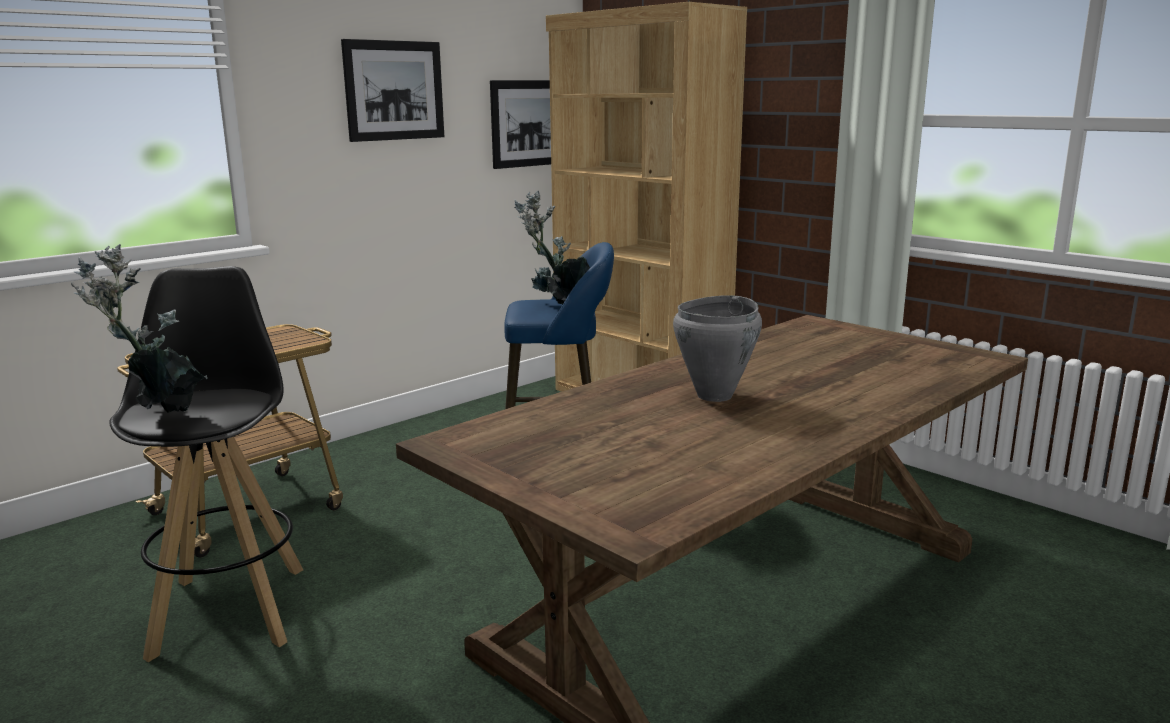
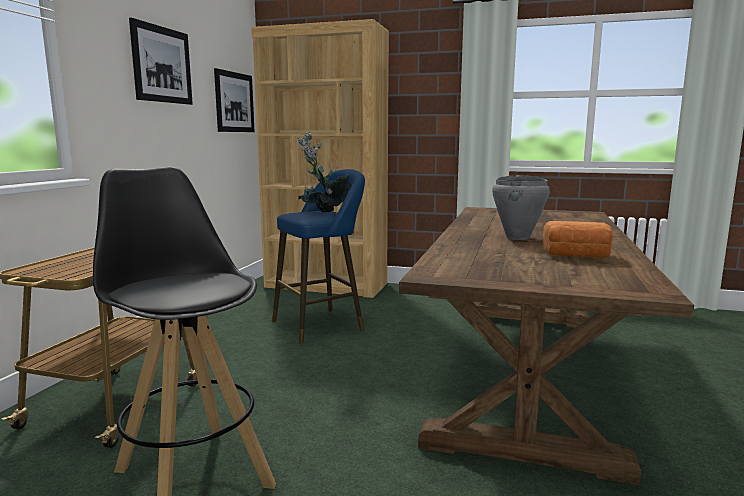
camera: 30 degrees left, 5 degrees down
(160, 414) = (163, 293): potted plant -> none
(705, 447) = (576, 256): none -> bread

